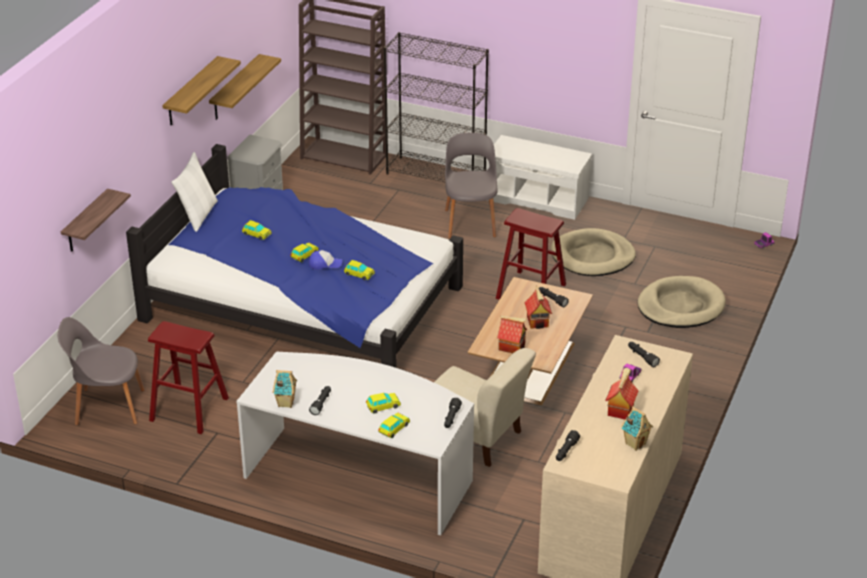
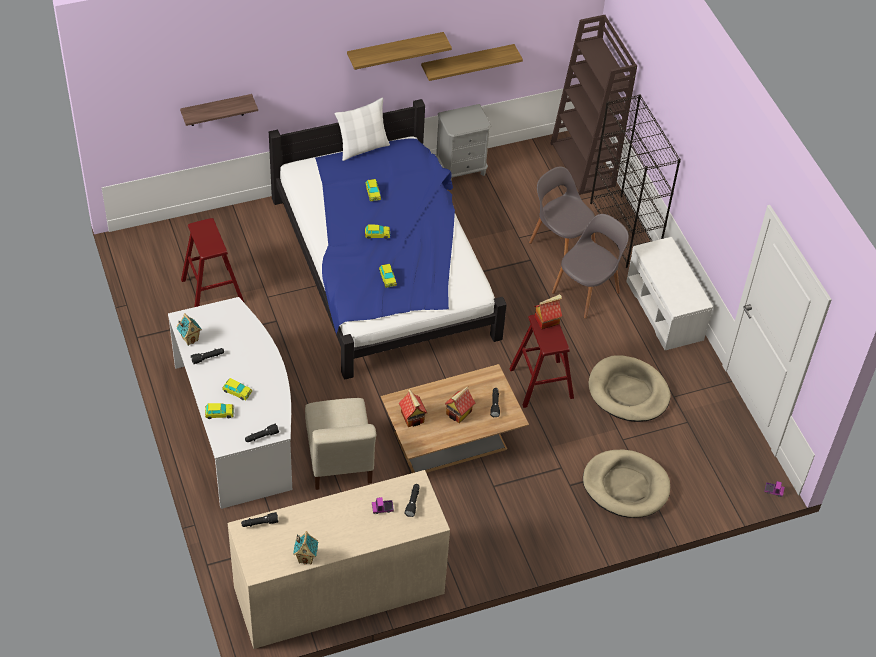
camera: 45 degrees right, 15 degrees up
(107, 407) = (173, 249): grey chair -> grey chair (560, 244)
(325, 264) = (379, 252): cap -> none
(620, 409) = (337, 526): toy house -> toy house (547, 320)

